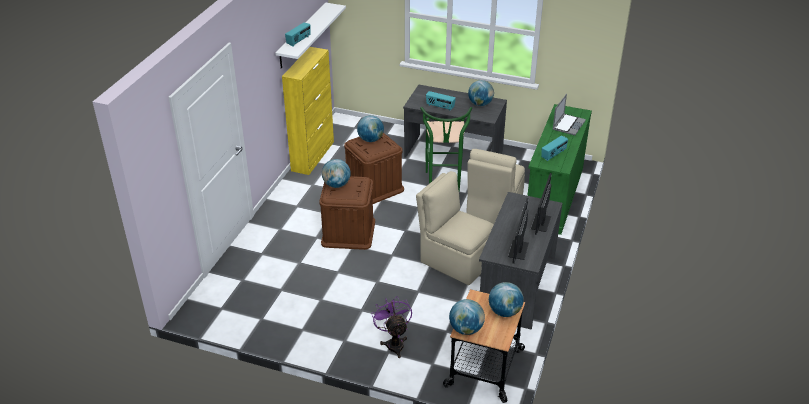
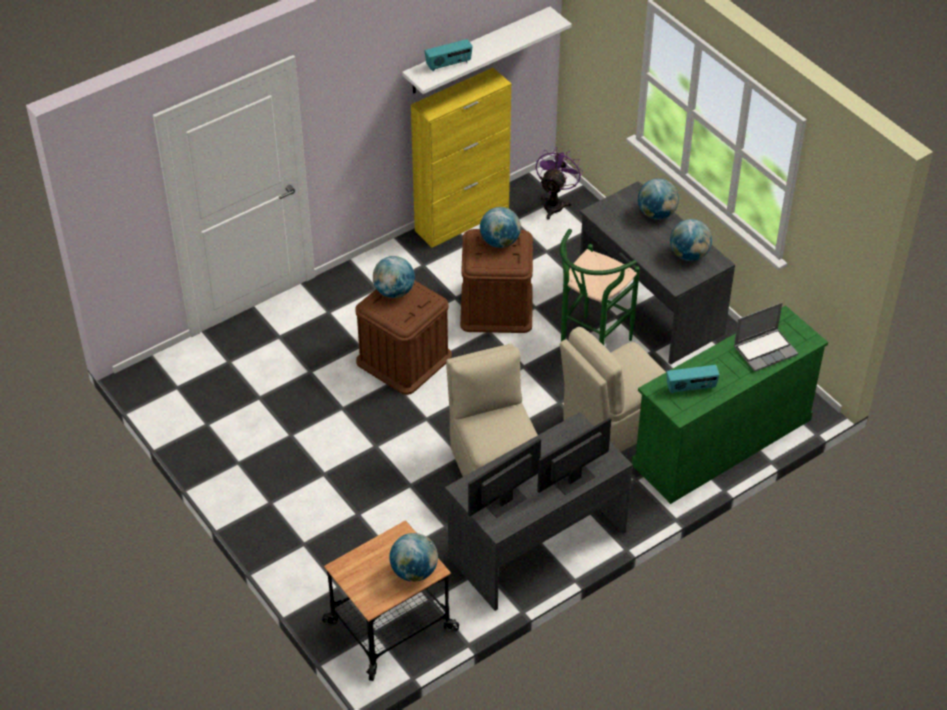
camera: 35 degrees right, 10 degrees up
(394, 343) = (321, 536): purple fan -> purple fan (555, 203)
(440, 107) = (628, 234): radio -> none
(466, 329) = (349, 568): globe -> globe (656, 214)

